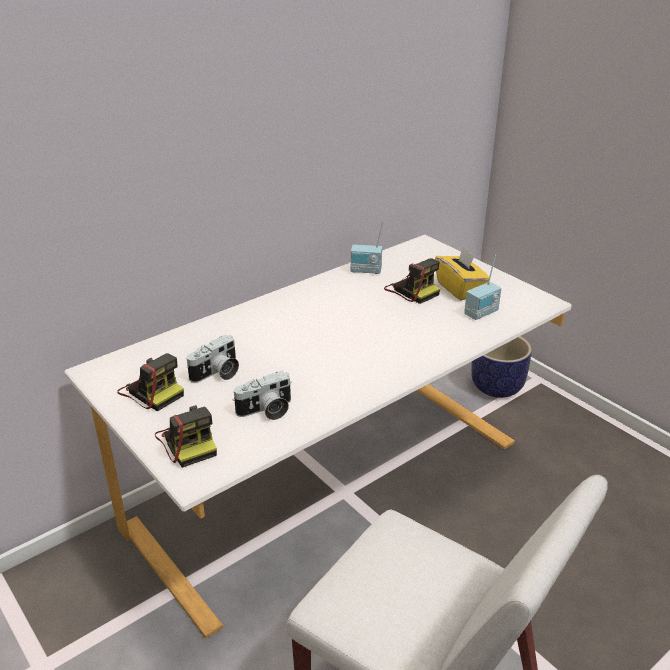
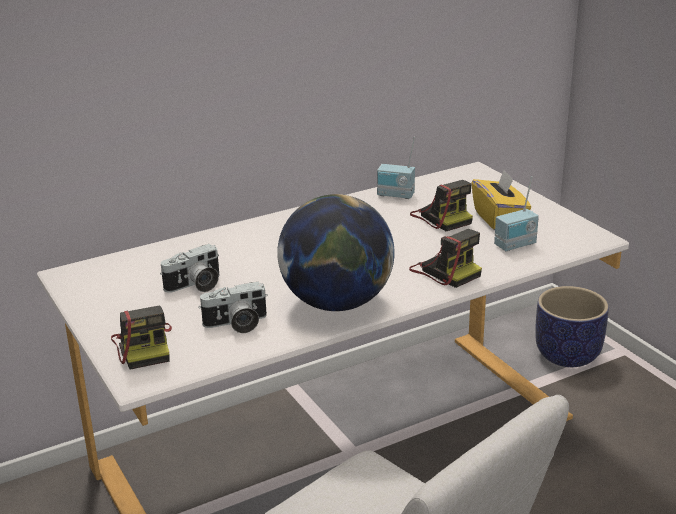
camera: 10 degrees right, 5 degrees down
(152, 391) = (121, 297): camera -> camera (445, 271)
(348, 382) = (336, 303): none -> globe

